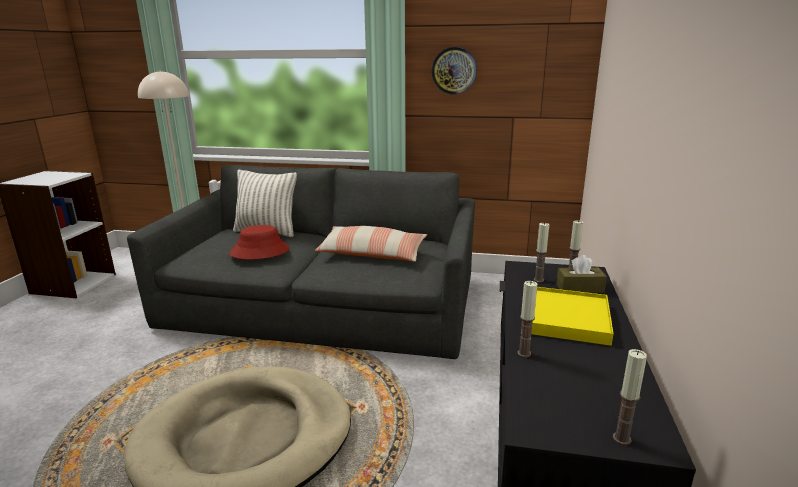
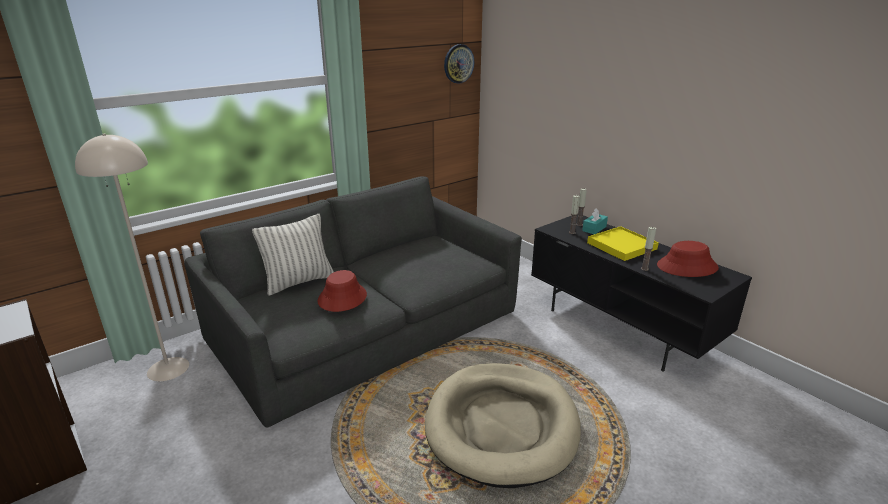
camera: 50 degrees left, 5 degrees up
(372, 254) = (423, 262): pillow -> none
(454, 70) = (391, 88): wall clock -> wall clock (458, 63)
(579, 288) = (594, 229): brown tissue box -> turquoise tissue box
(598, 386) = (687, 267): none -> red hat
(621, 438) = (725, 280): candle -> none

